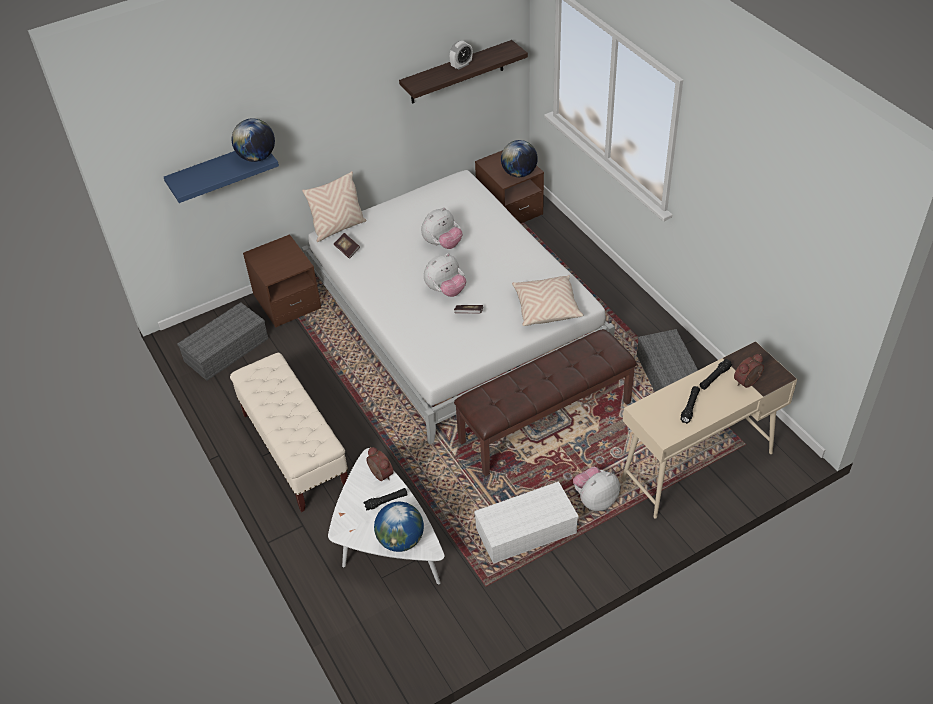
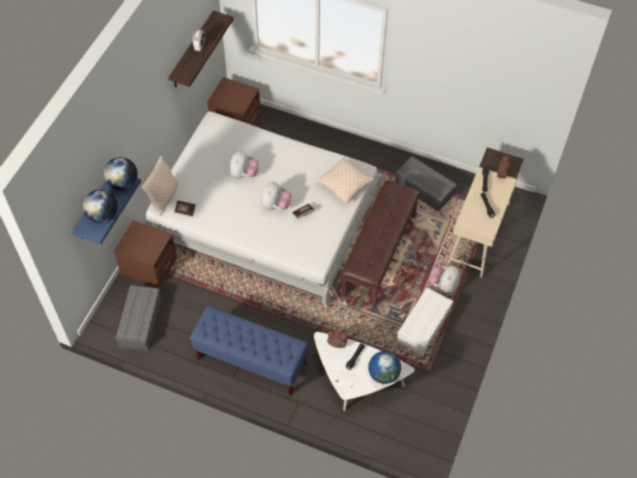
camera: 40 degrees left, 10 degrees up
(295, 451) = (250, 361): beige bench -> blue bench
(519, 173) = (244, 97): globe -> globe (103, 215)

